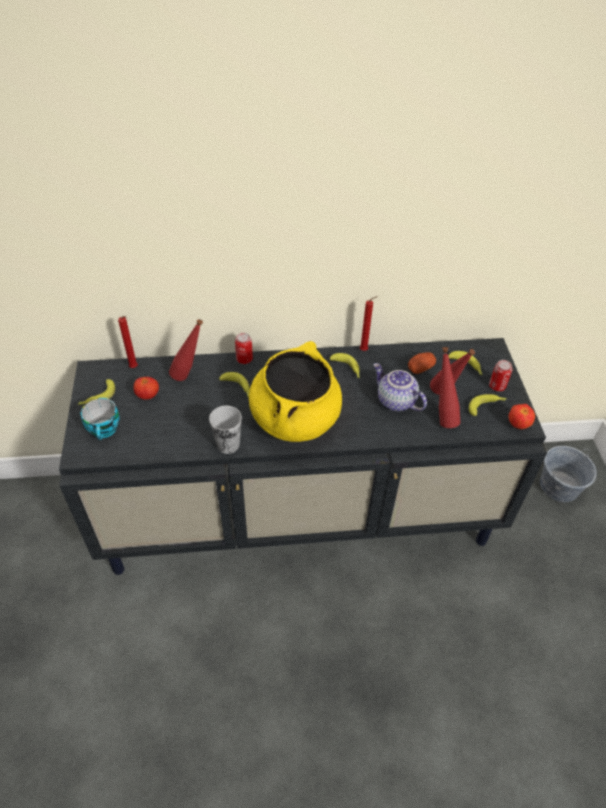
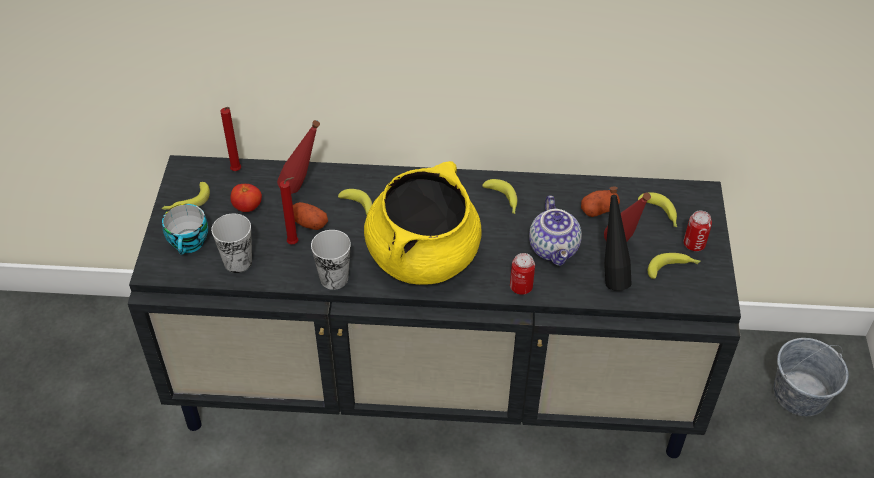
camera: 10 degrees right, 0 degrees up
(147, 440) = (238, 262): none -> cup
(199, 402) = (308, 223): none -> potato
(244, 359) = (374, 174): can -> can (521, 287)
(365, 350) = (531, 179): red candle -> red candle (295, 243)
(395, 401) = (555, 249): teapot -> teapot turned 150 degrees counterclockwise
(442, 417) = (610, 275): red bottle -> black bottle
(518, 425) = (708, 297): apple -> none

